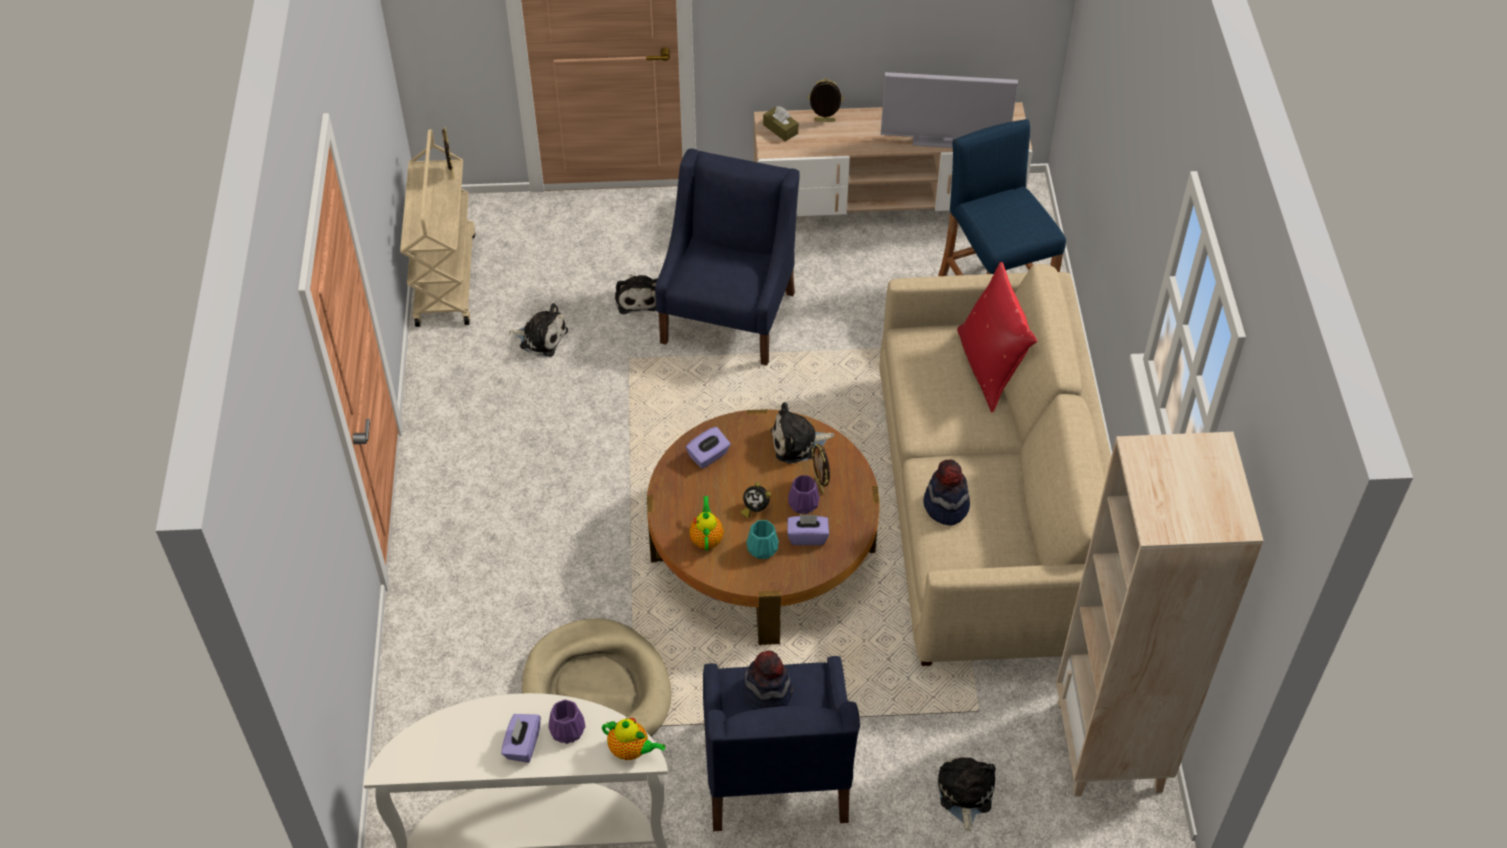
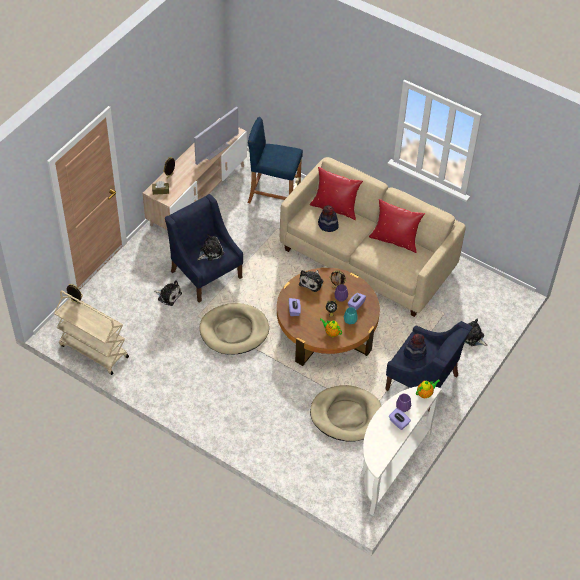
camera: 55 degrees left, 0 degrees up
(541, 338) = (158, 337): plush toy -> plush toy (210, 252)
(642, 423) = (234, 331): none -> beige dog bed
(945, 506) = (383, 257): hat -> hat (328, 225)
(1006, 499) = (395, 240): none -> red pillow
(1110, 747) = (486, 289): beige bookcase -> none

